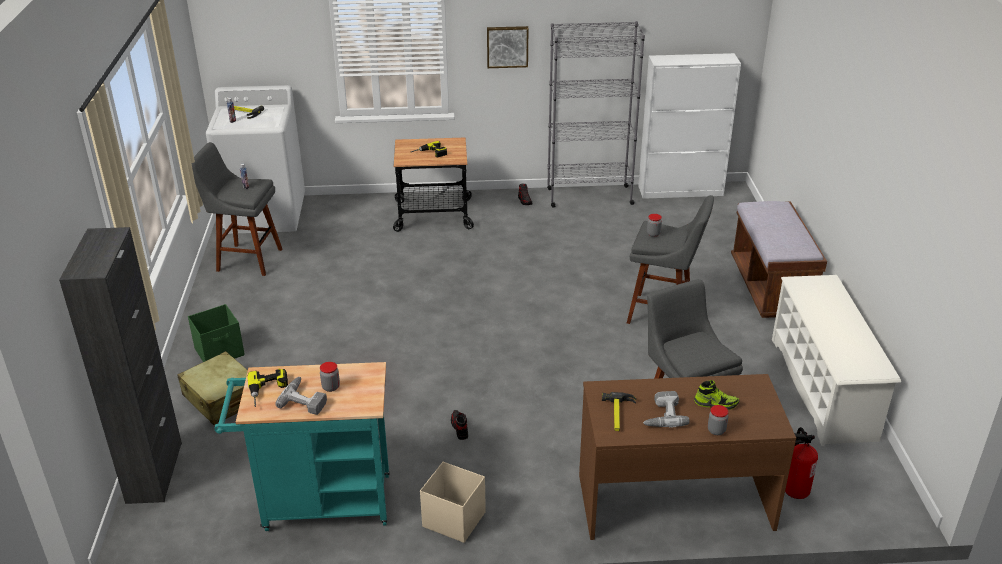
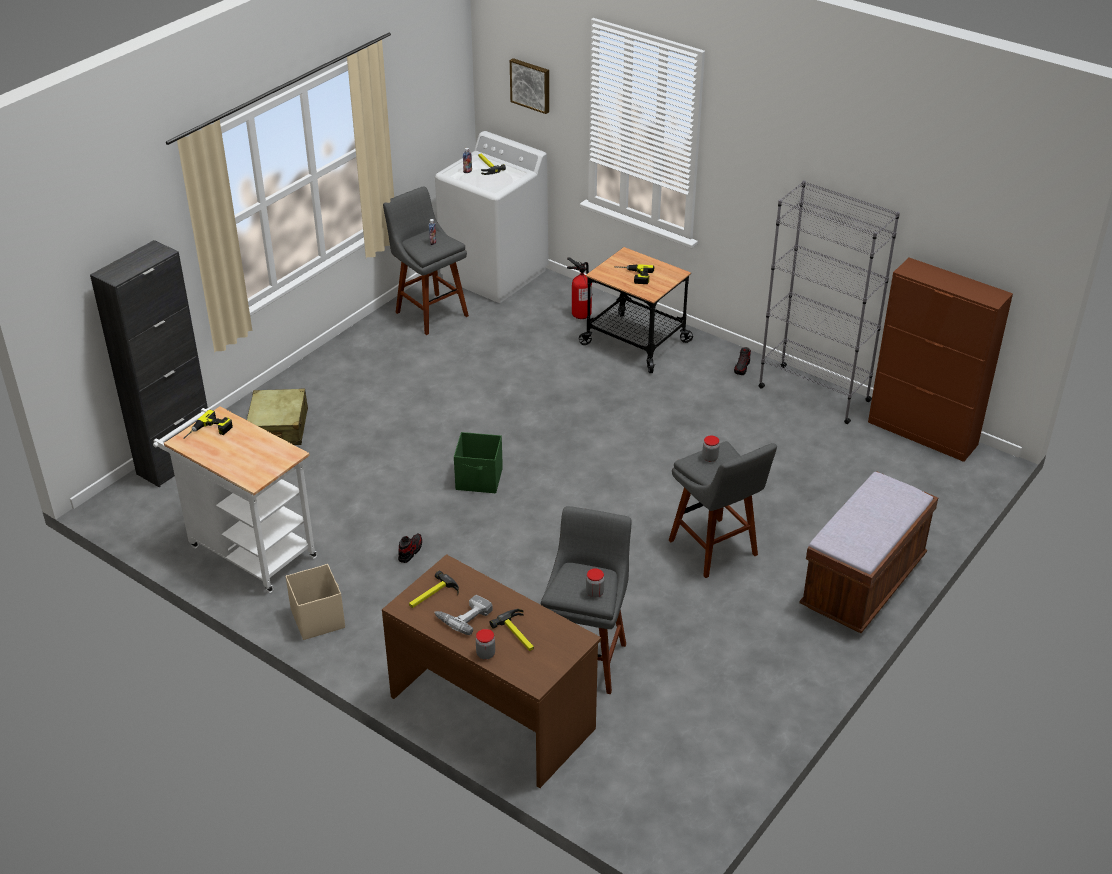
camera: 40 degrees right, 5 degrees up
(220, 352) = (319, 388): green storage box -> green storage box (480, 480)
(305, 399) = (222, 451): power drill -> none
(319, 504) = (247, 549): turquoise cart -> white cart
(331, 387) = (249, 452): jar -> jar (594, 592)
(507, 46) = (757, 189): picture -> picture (531, 85)
(681, 191) = (923, 434): white cabinet -> brown cabinet
(716, 403) = (518, 634): shoe -> hammer
(792, 490) = (601, 768): fire extinguisher -> fire extinguisher (582, 314)
(823, 388) = (765, 705): white shoe rack -> none

